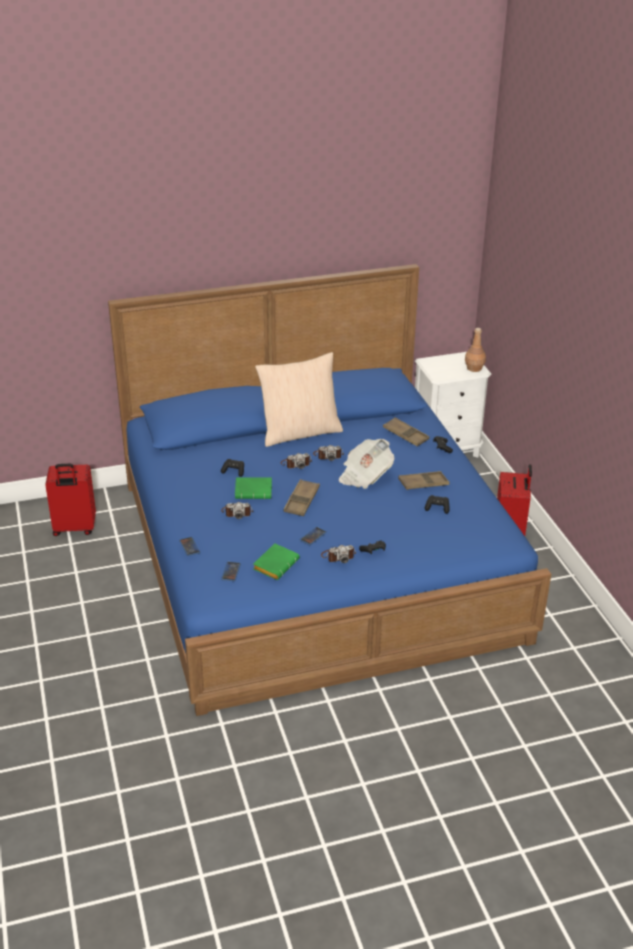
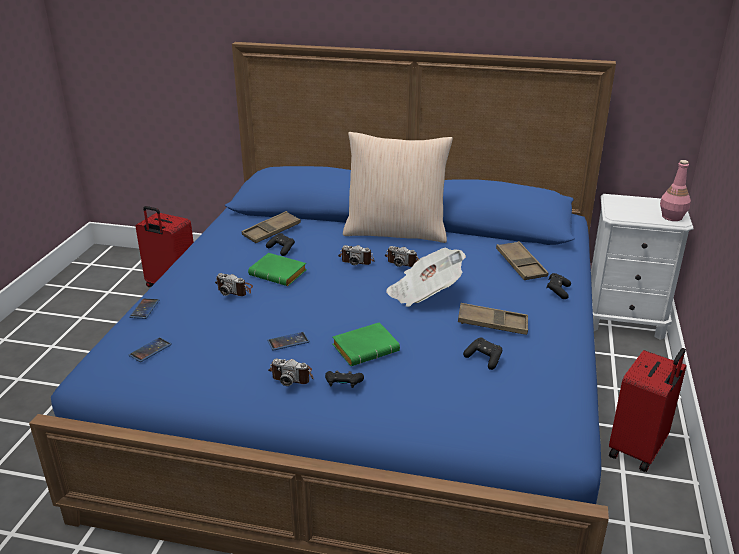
camera: 30 degrees right, 5 degrees down
(275, 564) = (208, 359): green book -> green book (366, 348)
(301, 501) = (319, 299): brown tray -> brown tray (271, 231)
(474, 368) = (671, 217): brown bottle -> pink bottle

